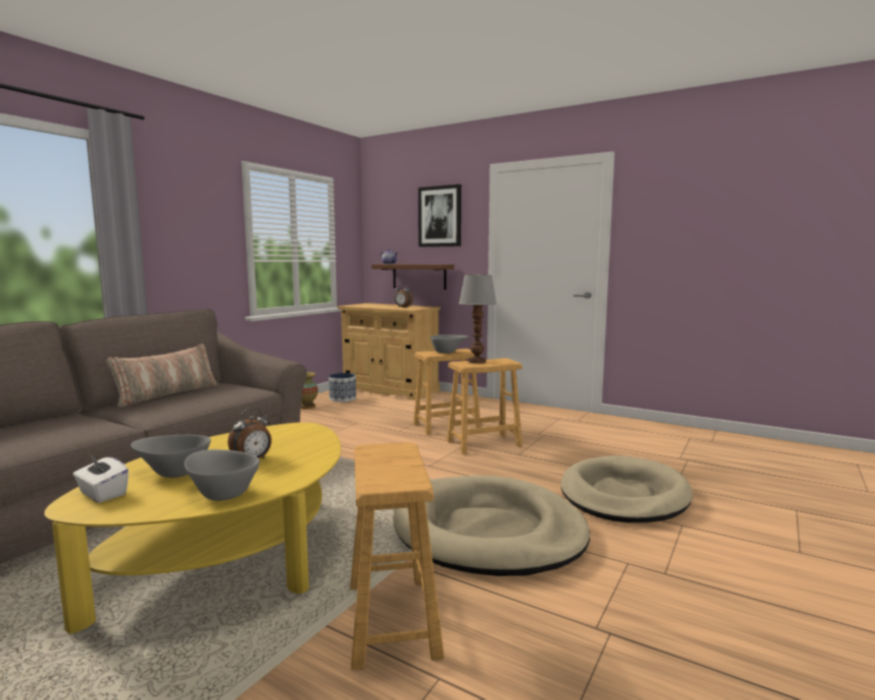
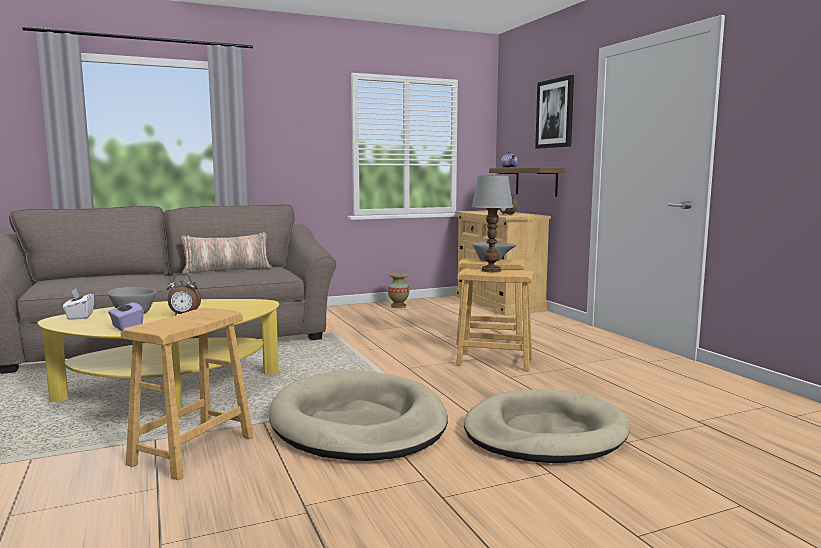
camera: 35 degrees right, 0 degrees up
(221, 492) = (126, 327): grey bowl -> purple tissue box
(342, 399) = (440, 304): planter -> none

